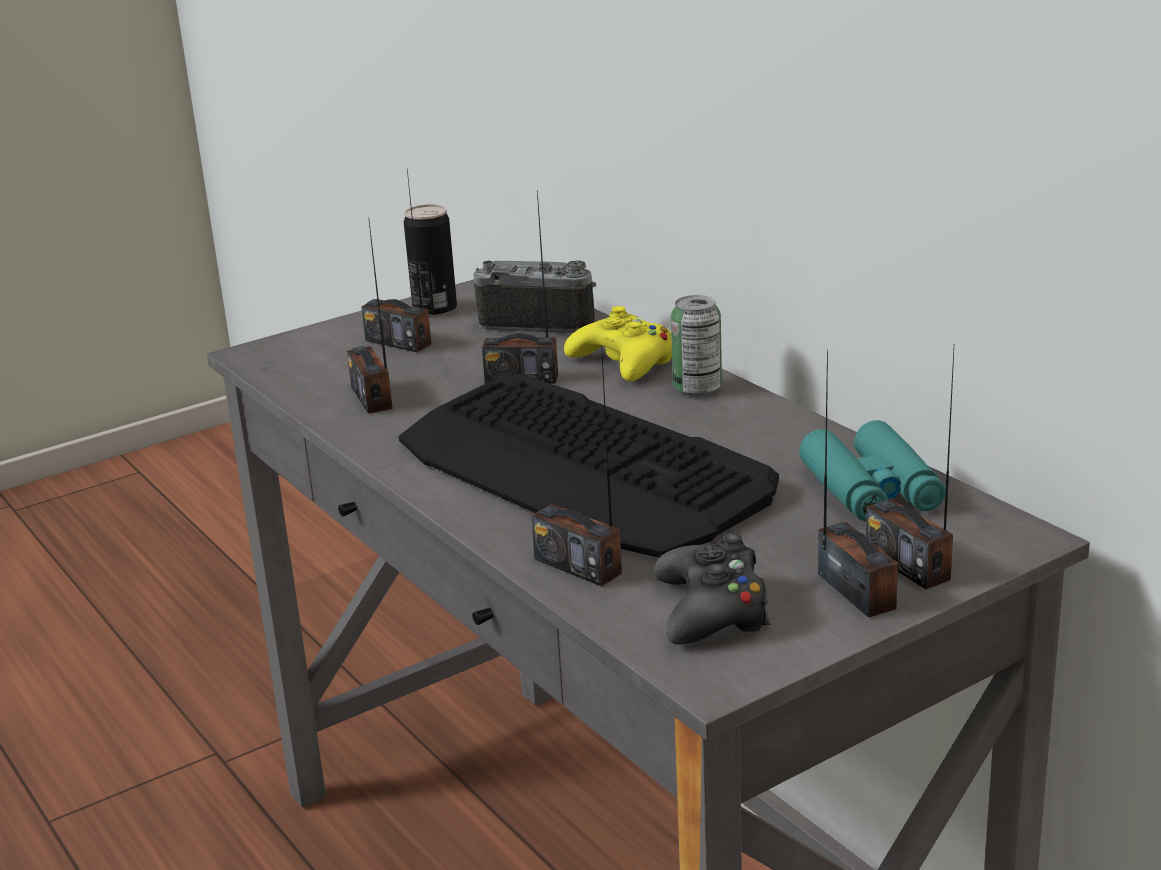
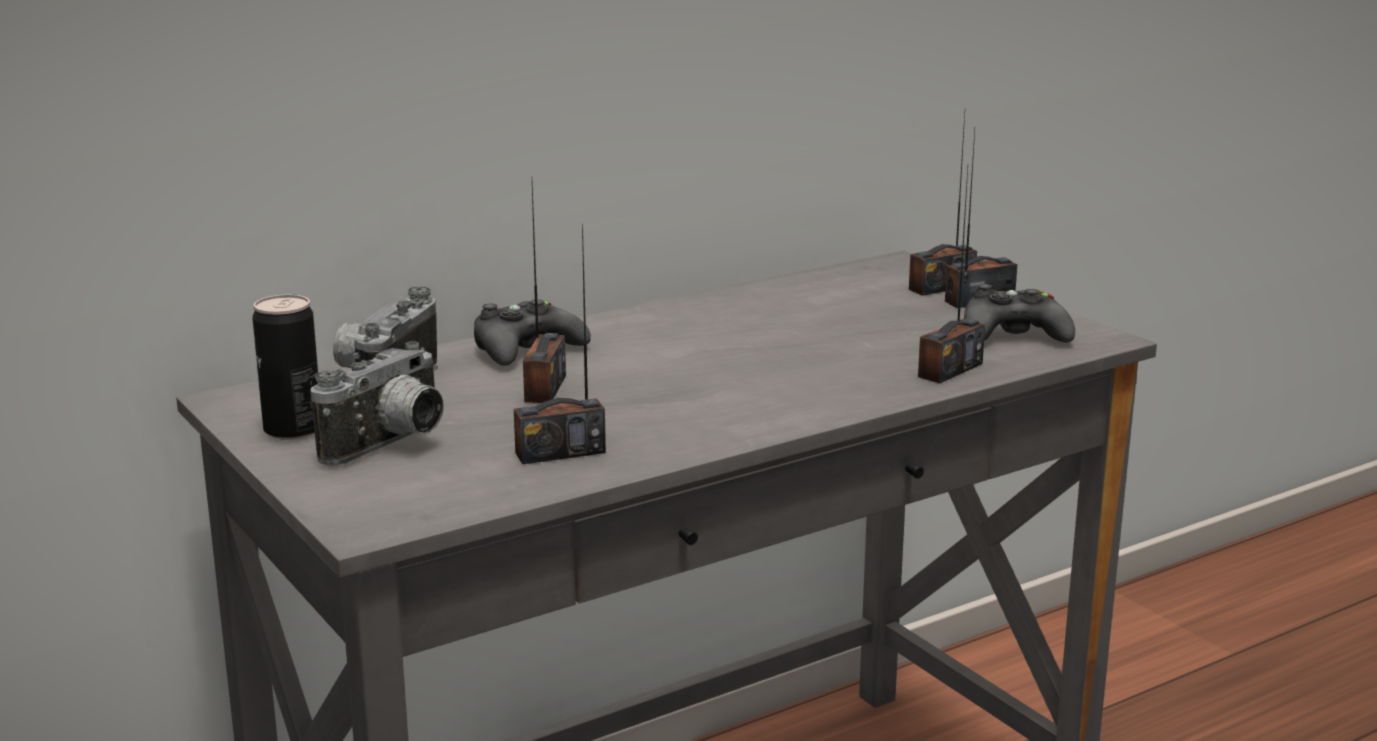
camera: 90 degrees left, 5 degrees down
(398, 342) = (393, 445): radio -> camera
(581, 468) = (768, 367): keyboard -> none
(624, 362) = (526, 350): yellow game controller -> black game controller
(697, 388) = (607, 327): can -> none
(871, 490) = (825, 288): turquoise binoculars -> none

